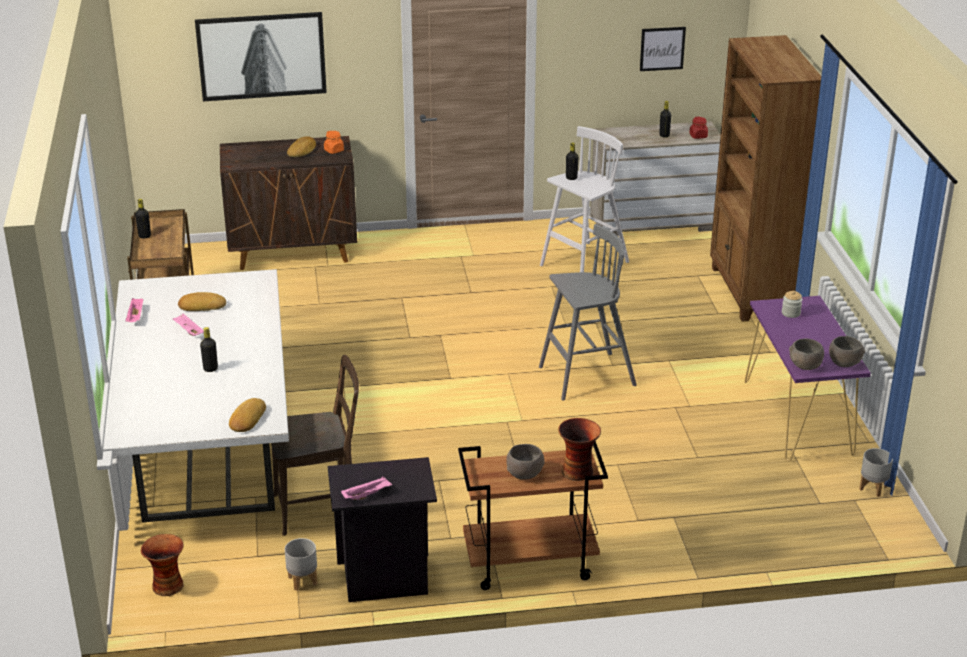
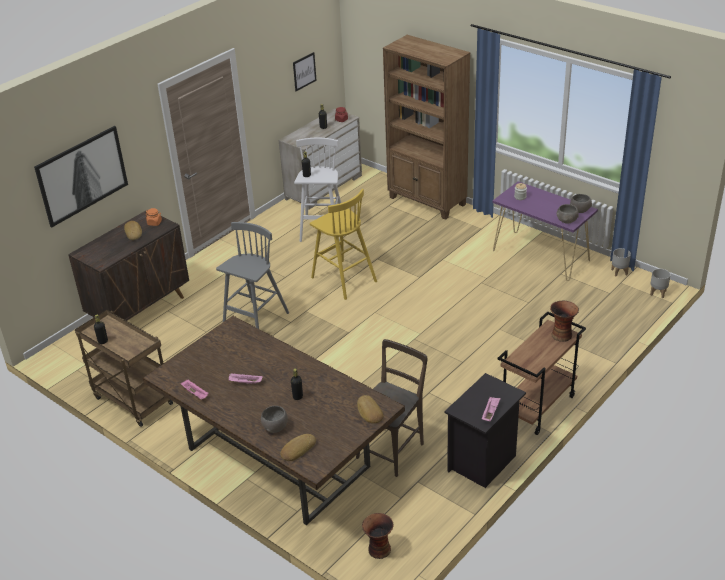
camera: 40 degrees left, 5 degrees up
(202, 305) = (226, 363): bread -> bread (297, 449)
(208, 452) = (279, 459): white dining table -> brown dining table
(303, 581) = (445, 494): grey planter -> grey planter (658, 293)
(524, 473) = (540, 351): grey bowl -> grey bowl (275, 427)
(526, 324) = (343, 279): none -> yellow stool
(585, 377) = (416, 291): grey stool -> grey stool (255, 323)

